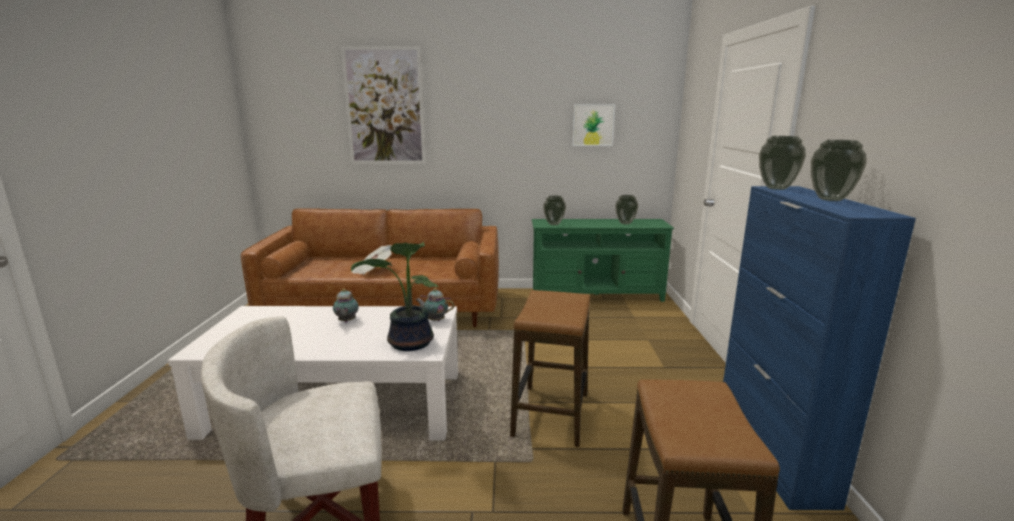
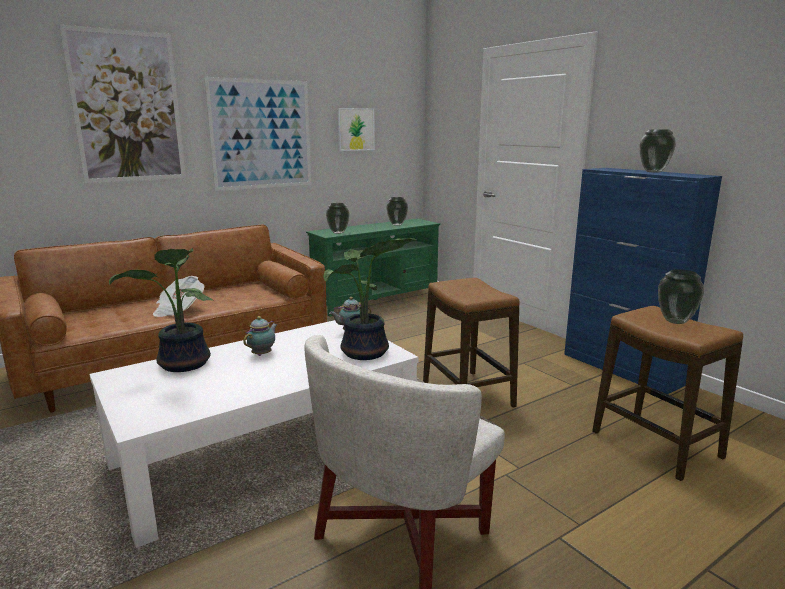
camera: 35 degrees left, 0 degrees up
(290, 315) = (182, 365): none -> potted plant
(346, 321) = (263, 354): teapot -> teapot turned 120 degrees counterclockwise
(494, 129) = (261, 134): none -> picture
(776, 188) = (602, 169): vase -> vase (675, 321)

